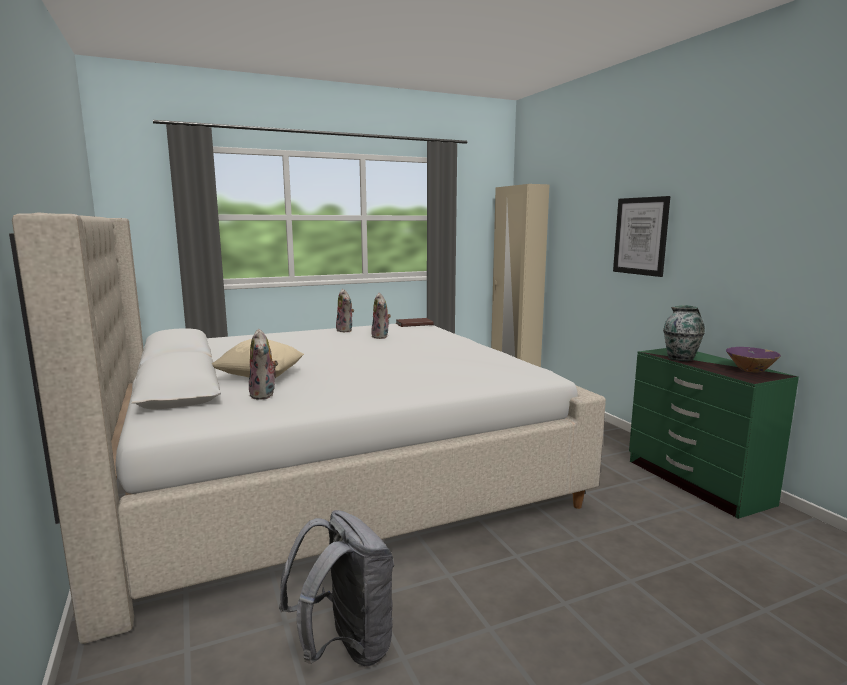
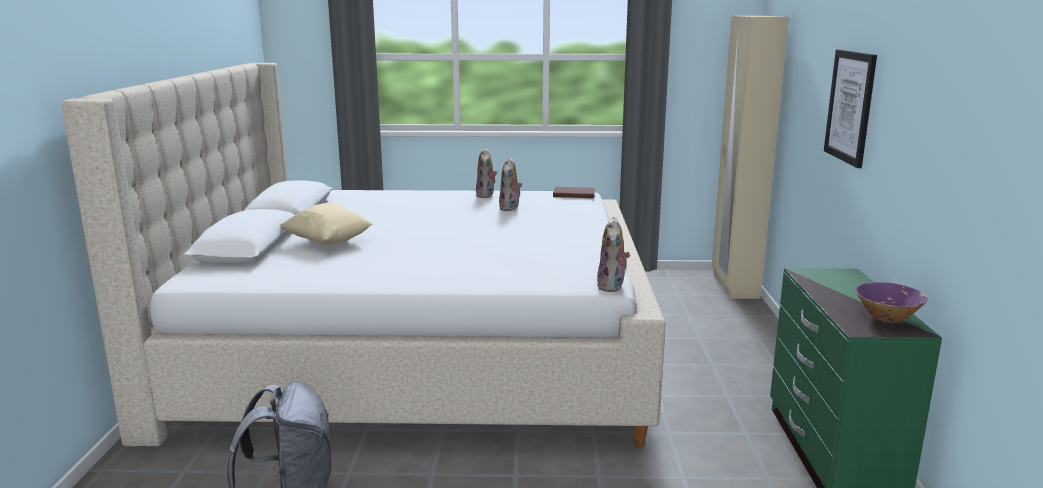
camera: 25 degrees right, 5 degrees up
(264, 395) = (305, 262): plush toy -> plush toy (612, 286)
(681, 358) = (822, 286): vase -> none

